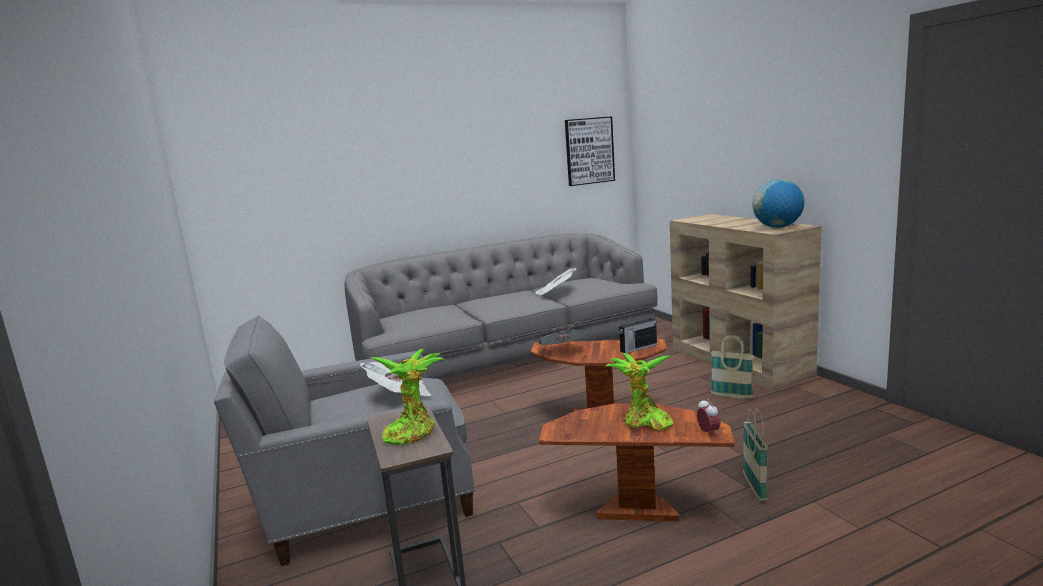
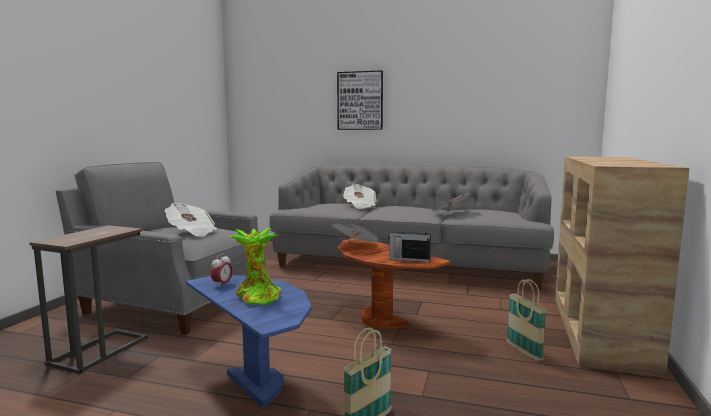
camera: 40 degrees right, 5 degrees down
(412, 432) = (91, 235): potted plant -> none
(447, 308) = (360, 206): none -> newspaper
(589, 151) = (550, 91): picture -> picture (360, 100)
(637, 511) = (256, 385): brown side table -> blue side table
(708, 432) = (268, 320): alarm clock -> alarm clock (222, 284)
(777, 227) = (631, 164): globe -> none

